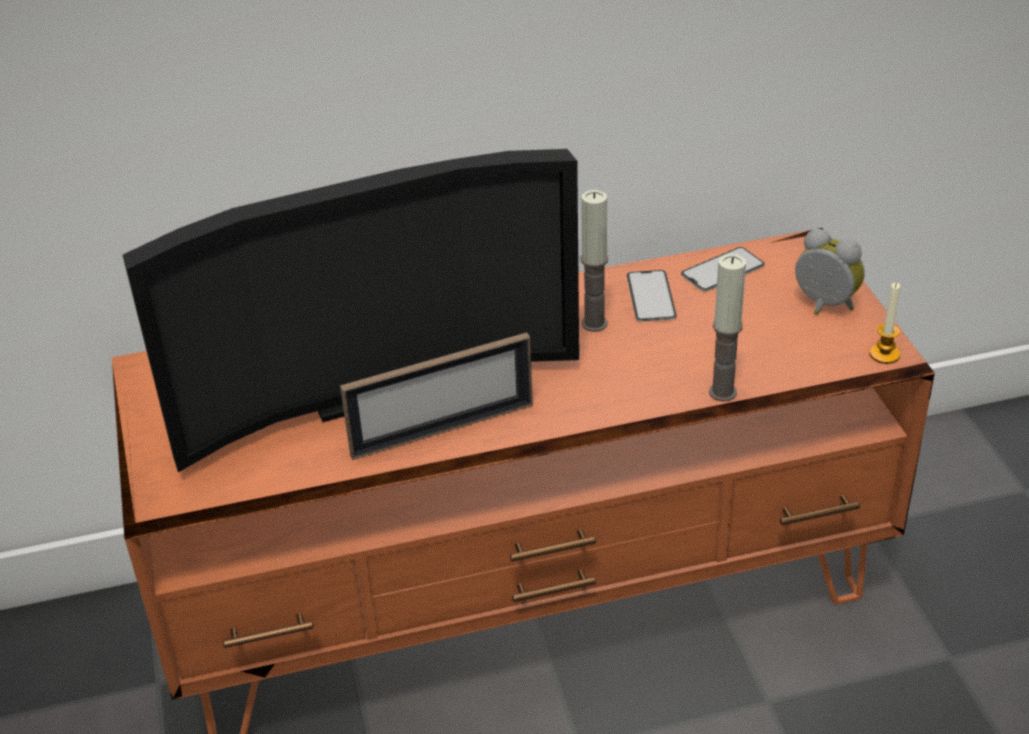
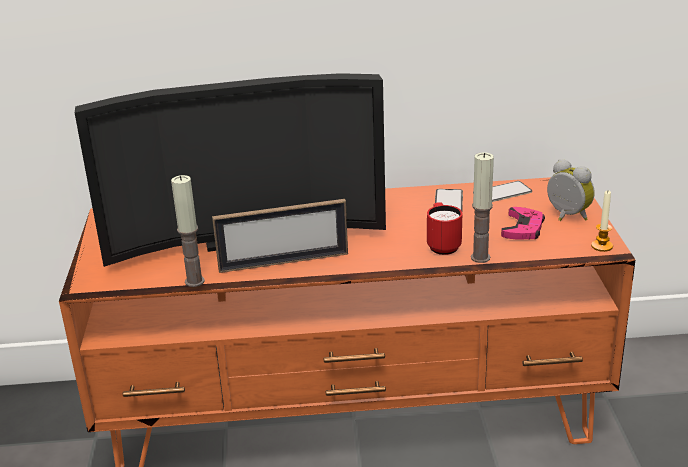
camera: 10 degrees right, 10 degrees down
(594, 323) = (405, 214): candle -> candle (194, 281)
(663, 375) = (442, 245): none -> red mug
(768, 333) = (523, 228): none -> pink game controller

